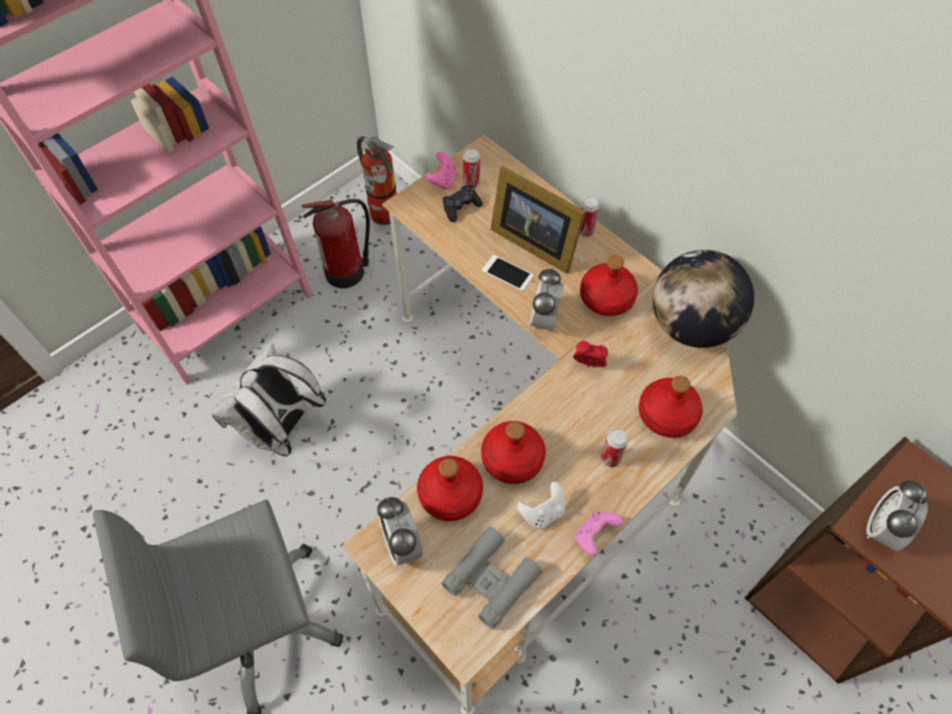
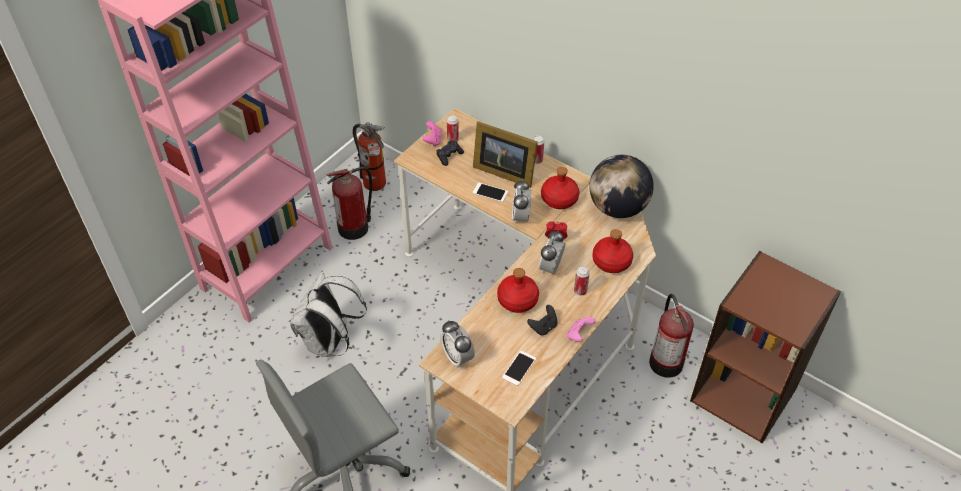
camera: 10 degrees left, 10 degrees down
(450, 494) = (482, 326): red bottle -> none
(491, 579) = (519, 368): grey binoculars -> phone
(542, 512) = (543, 327): white game controller -> black game controller
(719, 530) = (665, 361): none -> fire extinguisher
(882, 529) = (752, 302): alarm clock -> alarm clock (551, 268)

